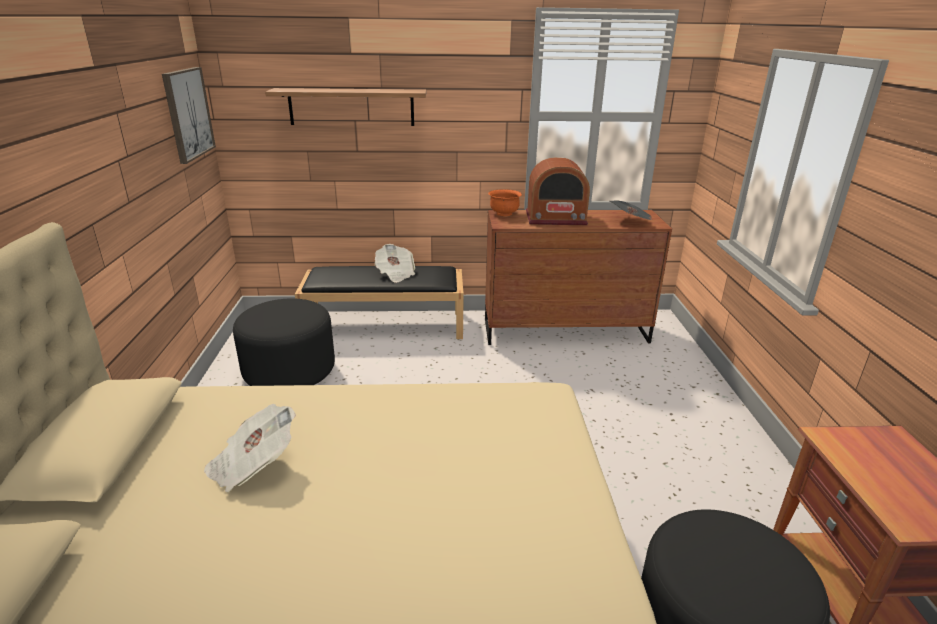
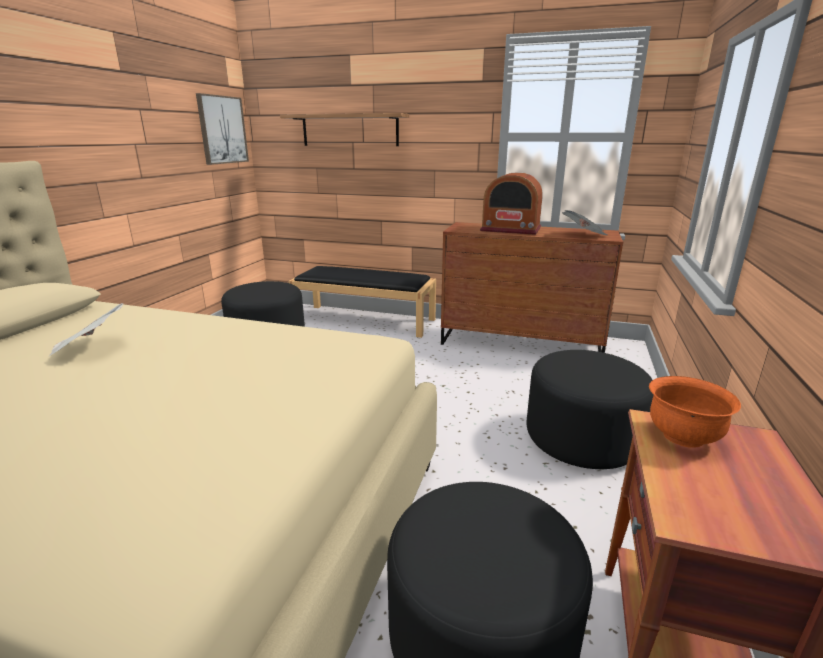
camera: 20 degrees right, 5 degrees down
(395, 274) = (373, 274): newspaper -> none
(504, 213) = (466, 224): orange bowl -> orange bowl (683, 436)
(679, 430) = (582, 439): none -> black ottoman

